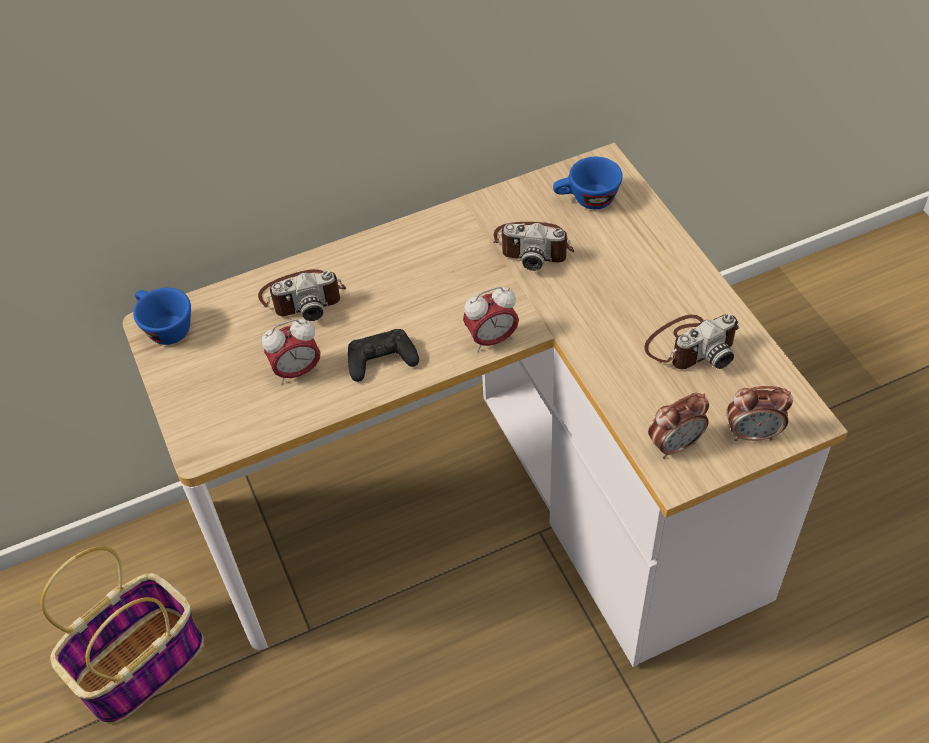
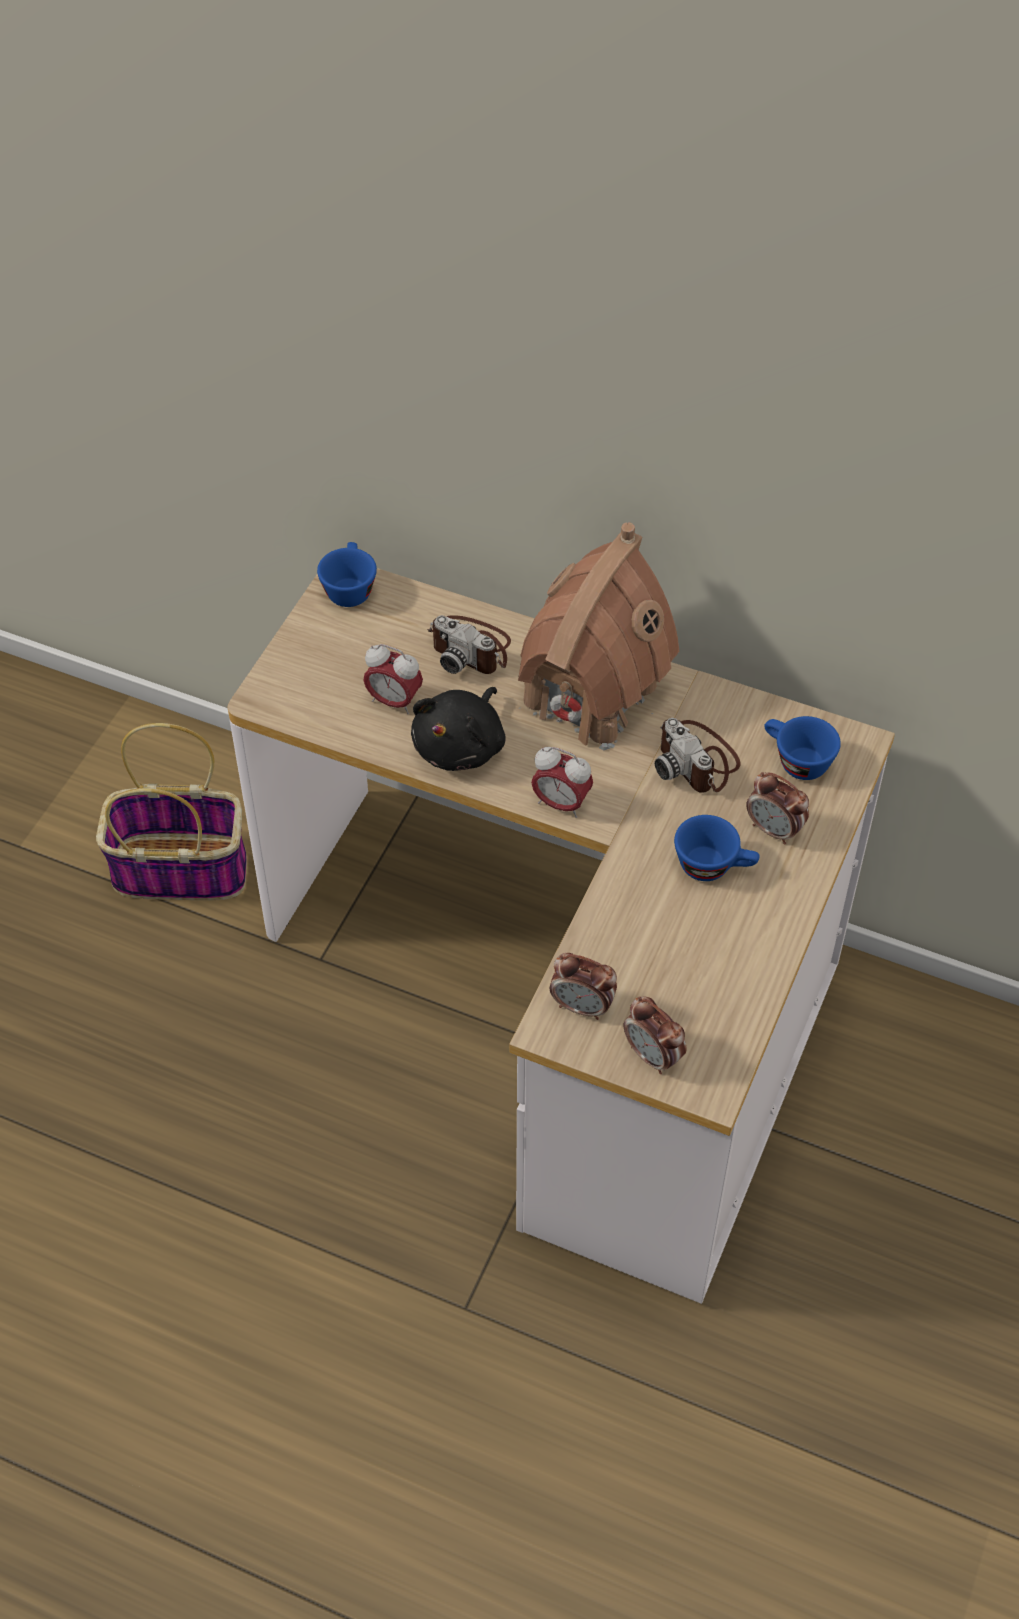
camera: 45 degrees right, 0 degrees up
(381, 360) = (462, 746): black game controller -> black plush toy
(416, 261) = (590, 693): none -> toy house
(628, 295) = (714, 866): none -> blue cup
(630, 247) = (774, 830): none -> alarm clock
(691, 345) = (706, 949): camera -> none

